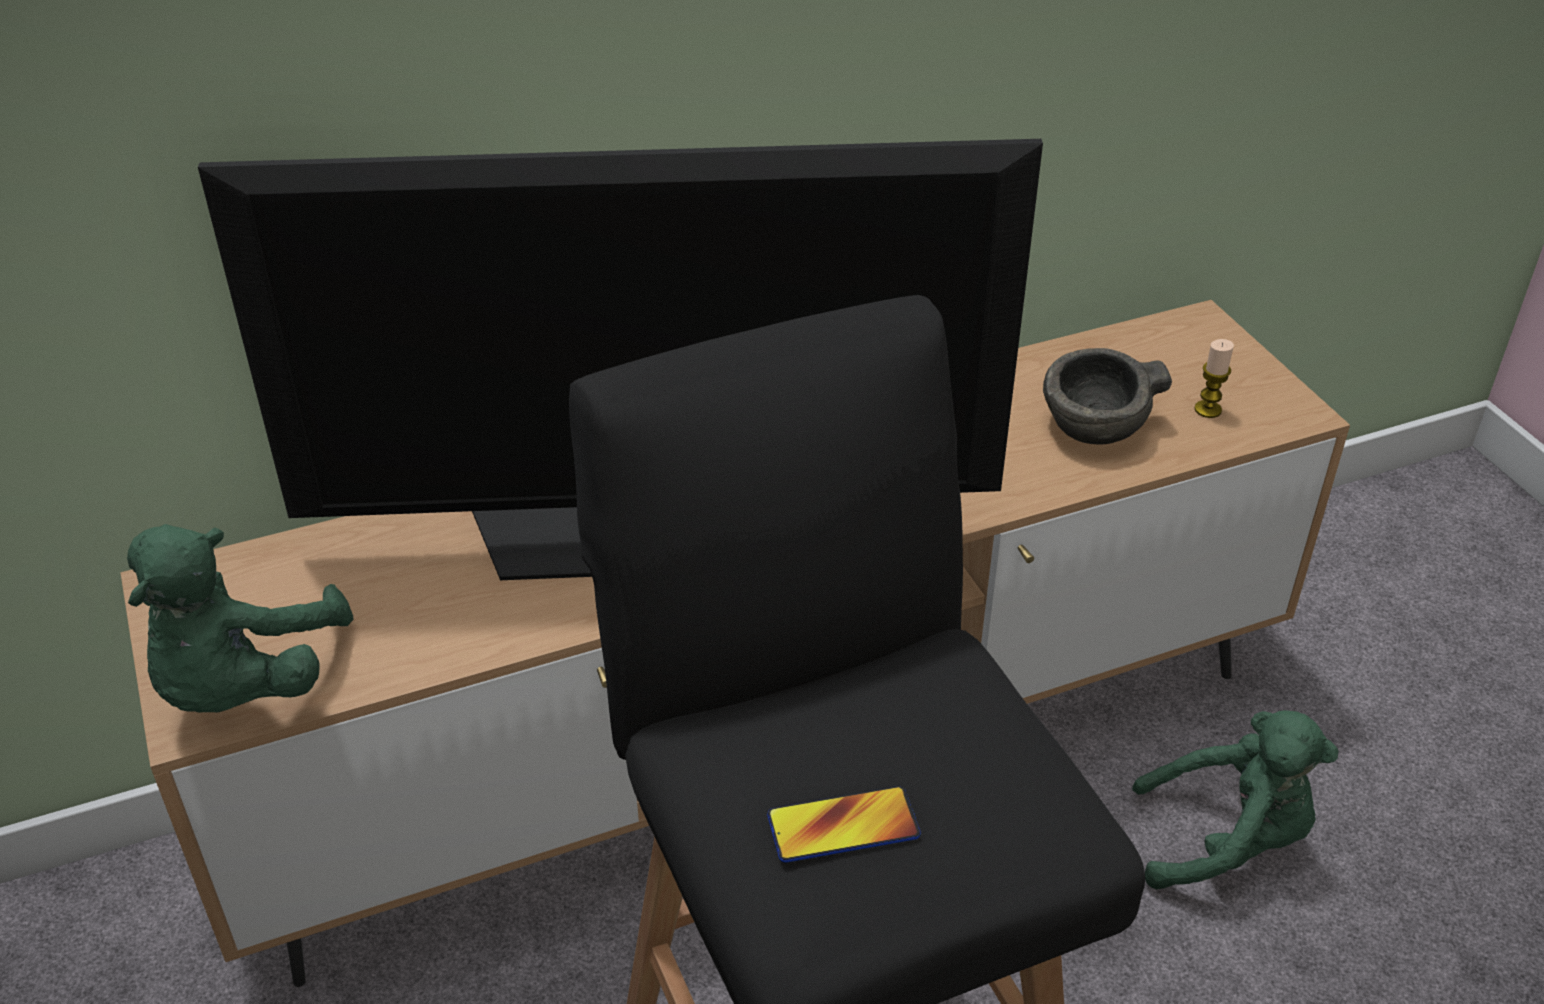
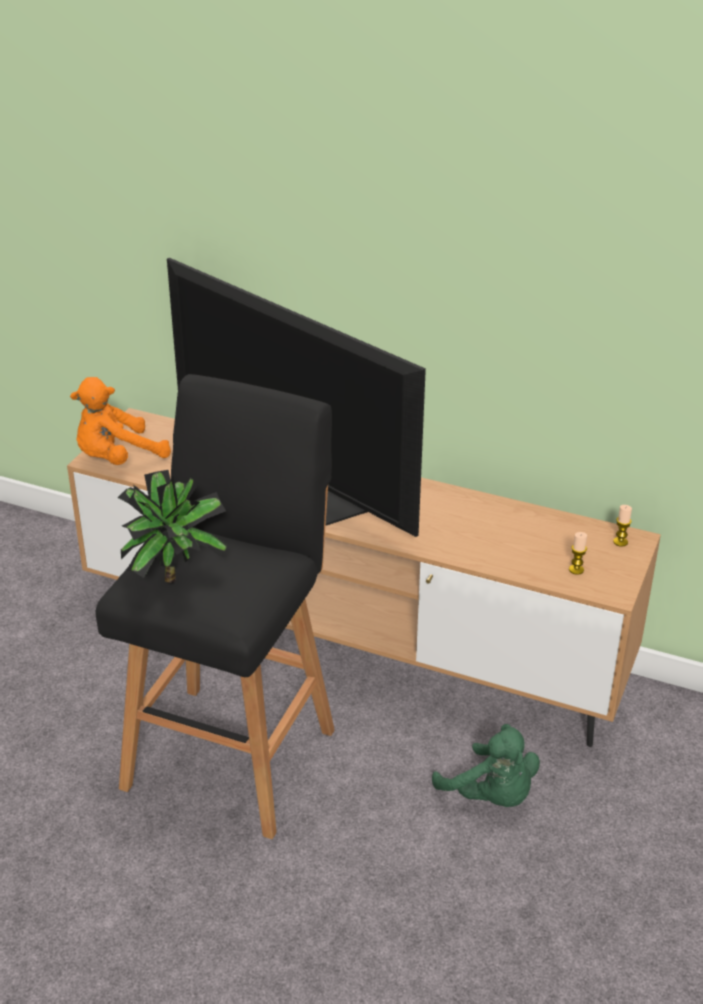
camera: 45 degrees right, 5 degrees down
(244, 684) = (117, 458): green plush toy -> orange plush toy
(843, 826) = (176, 575): phone -> potted plant
(1094, 428) = (514, 548): grey bowl -> none
(1190, 338) = (620, 542): none -> candle

